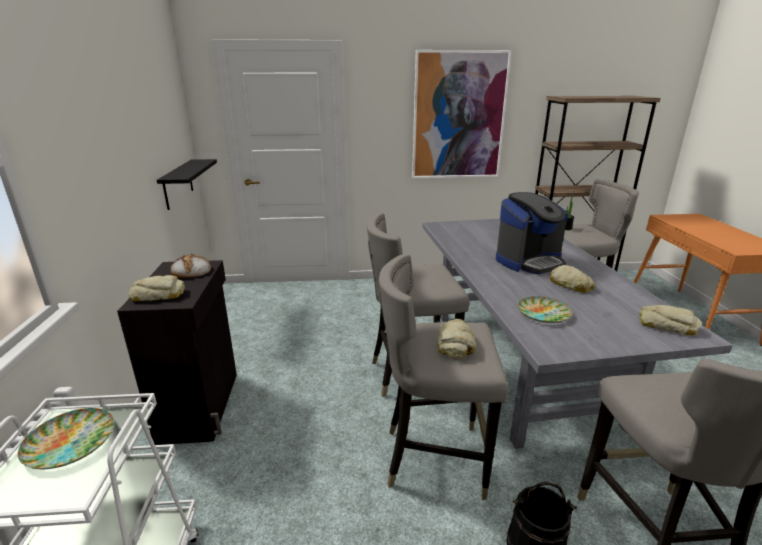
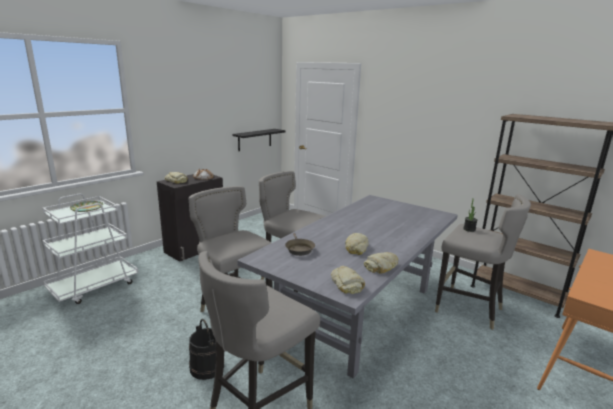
camera: 45 degrees right, 5 degrees down
(455, 344) = (234, 241): bread -> bread (381, 266)
(458, 116) = (434, 122): picture -> none
(529, 261) = (369, 231): coffee machine -> none
(543, 313) = (299, 249): plate -> brown frying pan

